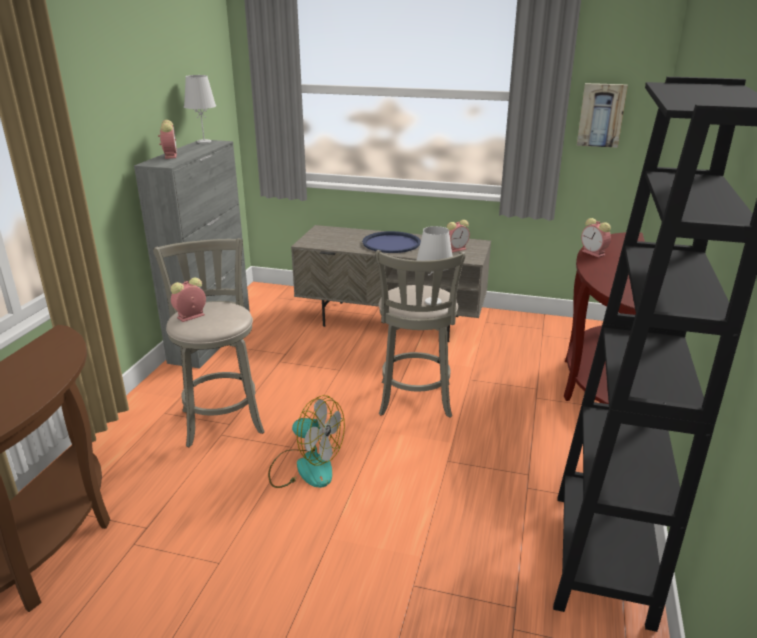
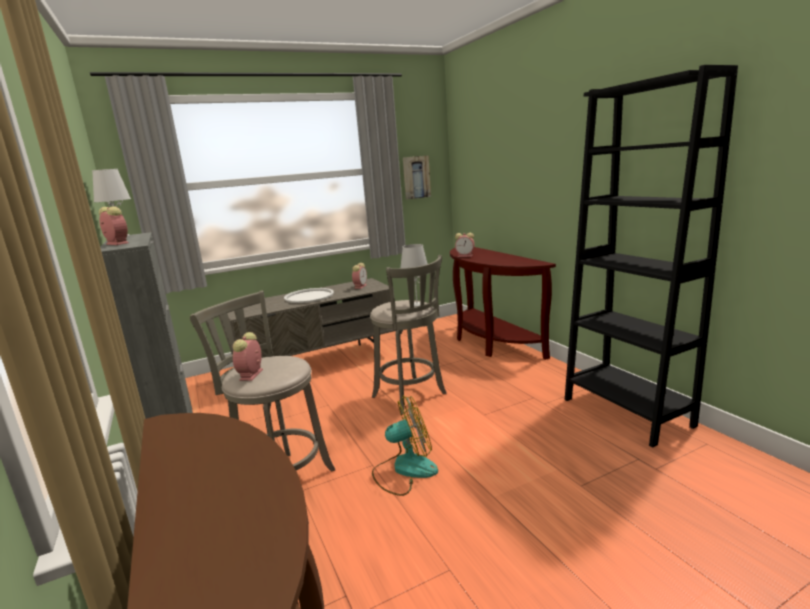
camera: 40 degrees left, 10 degrees down
(391, 243) = (309, 296): blue tray -> white tray

